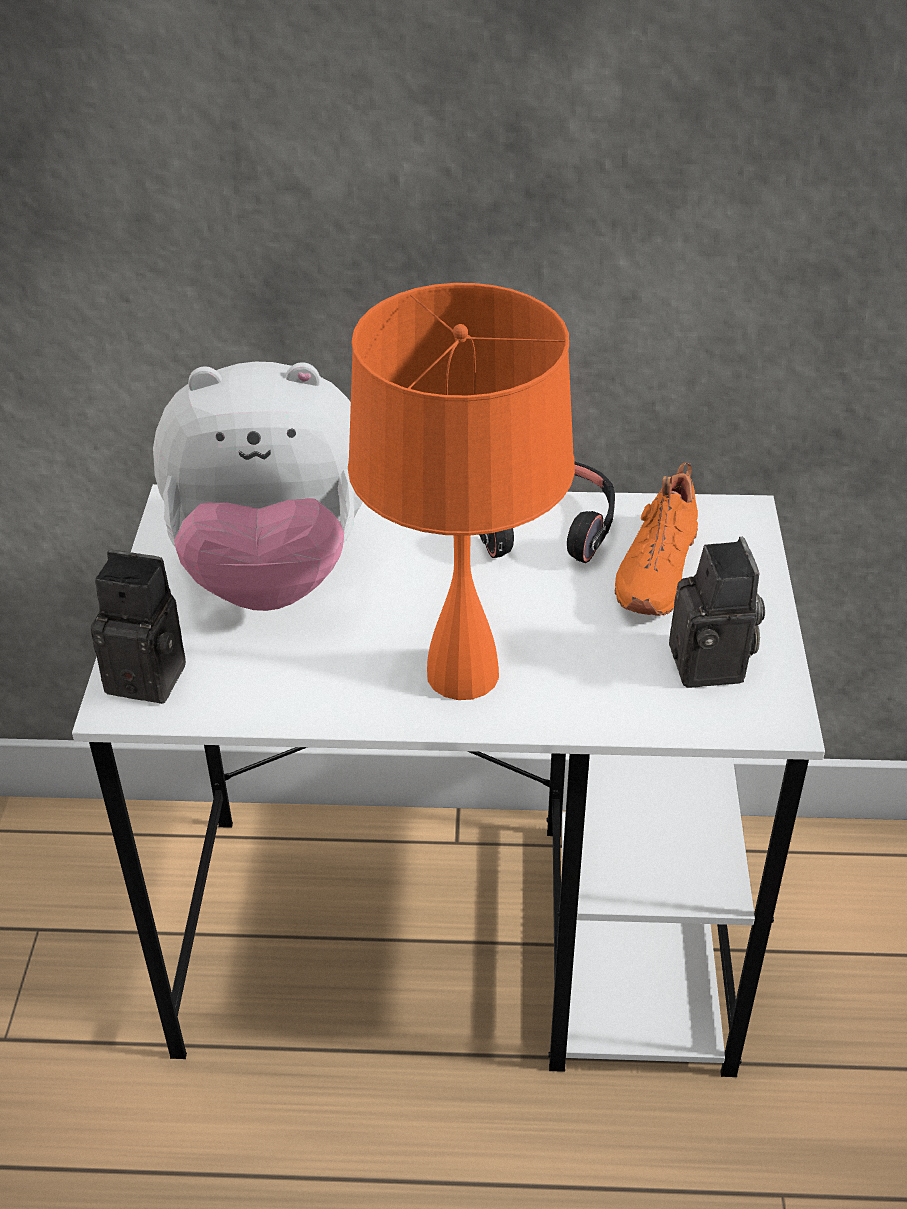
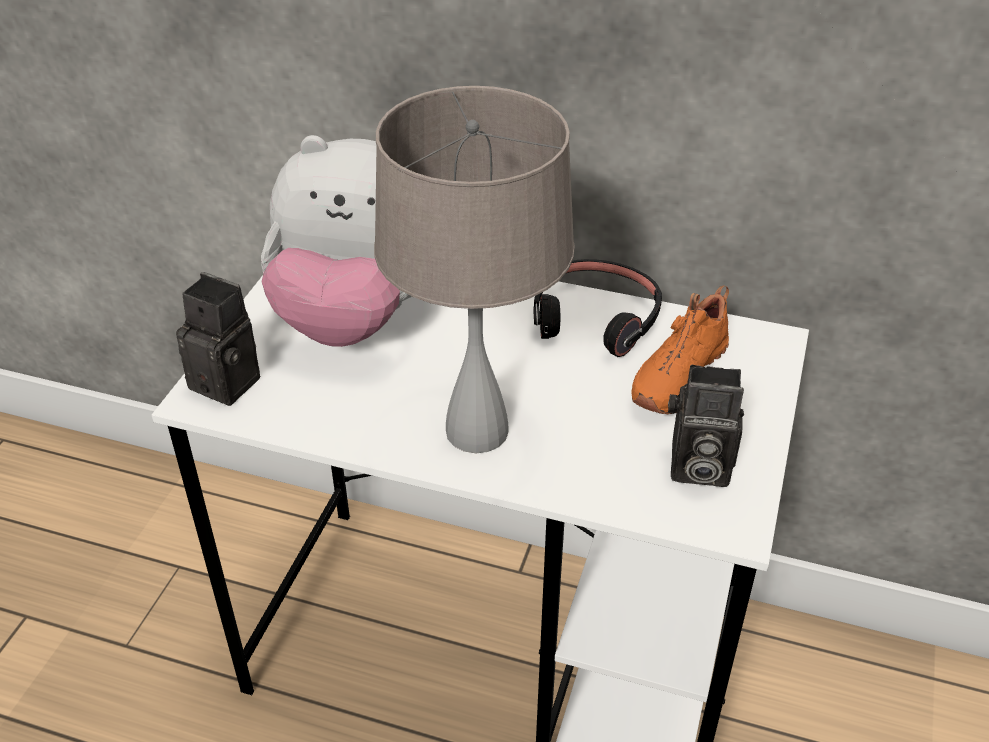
camera: 15 degrees right, 0 degrees up
(461, 675) = (475, 430): orange table lamp -> beige table lamp
(713, 666) = (695, 467): camera -> camera turned 90 degrees clockwise

